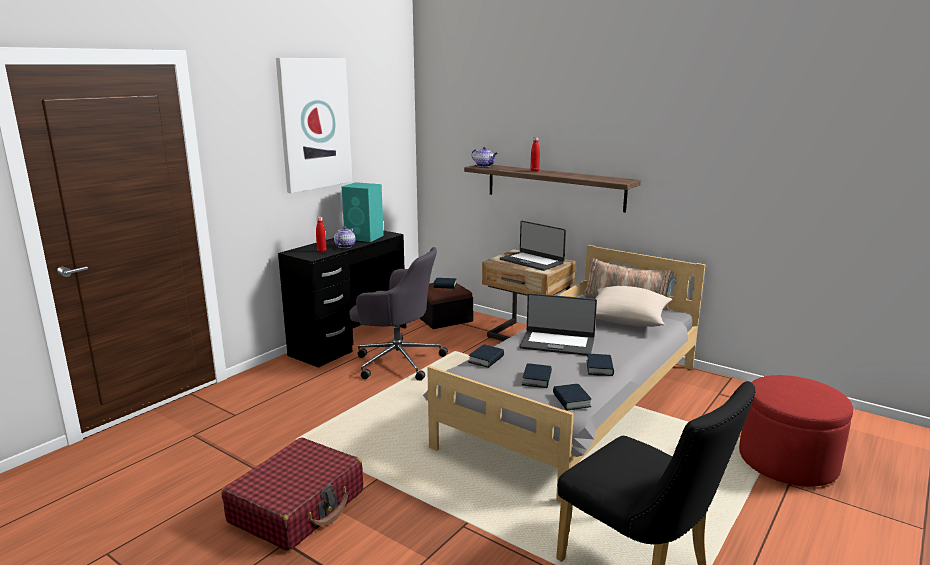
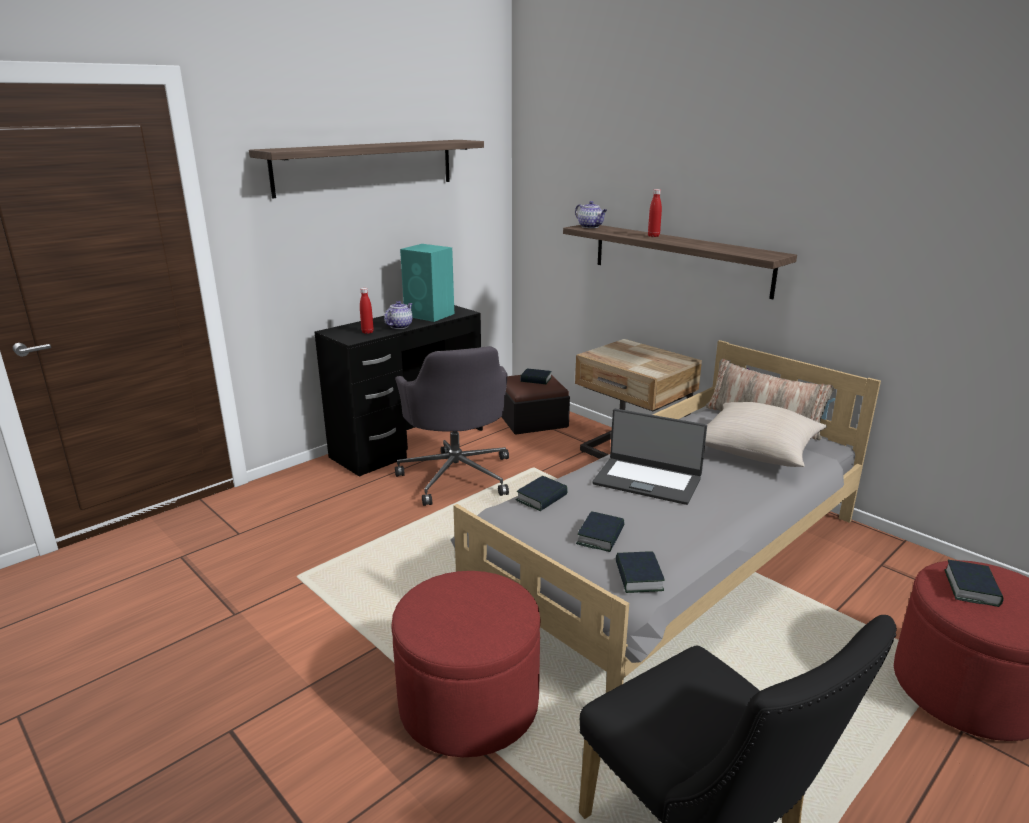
camera: 10 degrees right, 5 degrees up
(298, 506) = (265, 677): red suitcase -> none
(314, 124) = (366, 166): picture -> shelf
(397, 361) = (457, 475): grey office chair -> grey office chair turned 45 degrees clockwise
(458, 506) = (469, 703): none -> red ottoman
(532, 261) = (642, 358): laptop -> none
(599, 368) = (695, 526): book -> book (971, 588)

